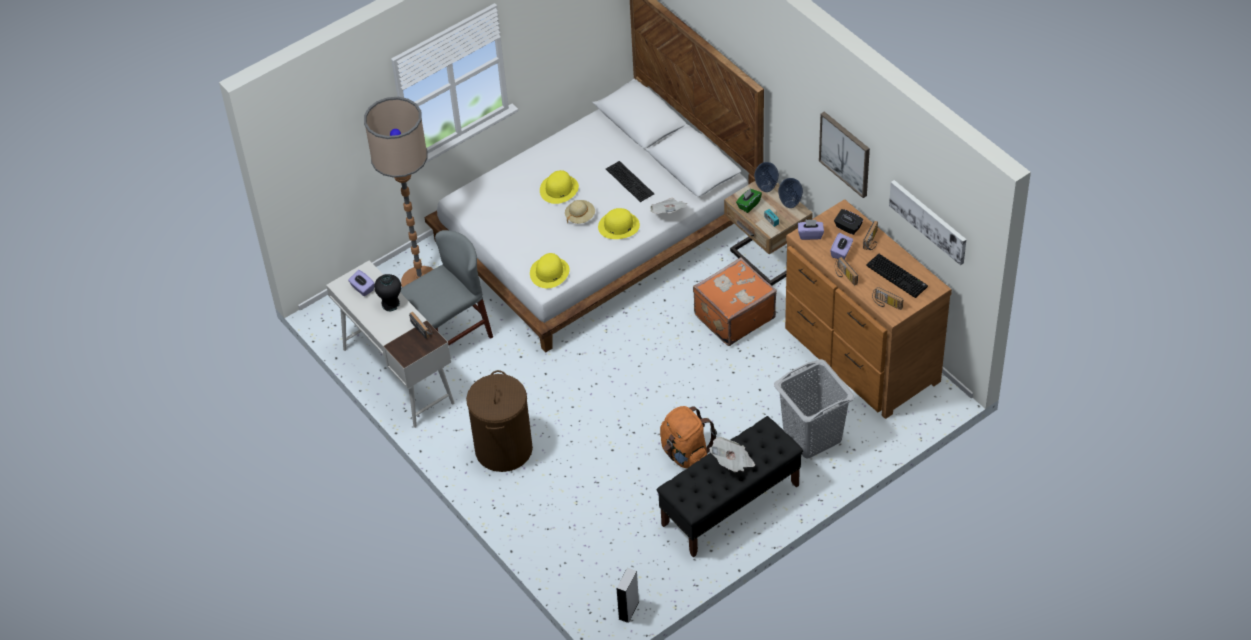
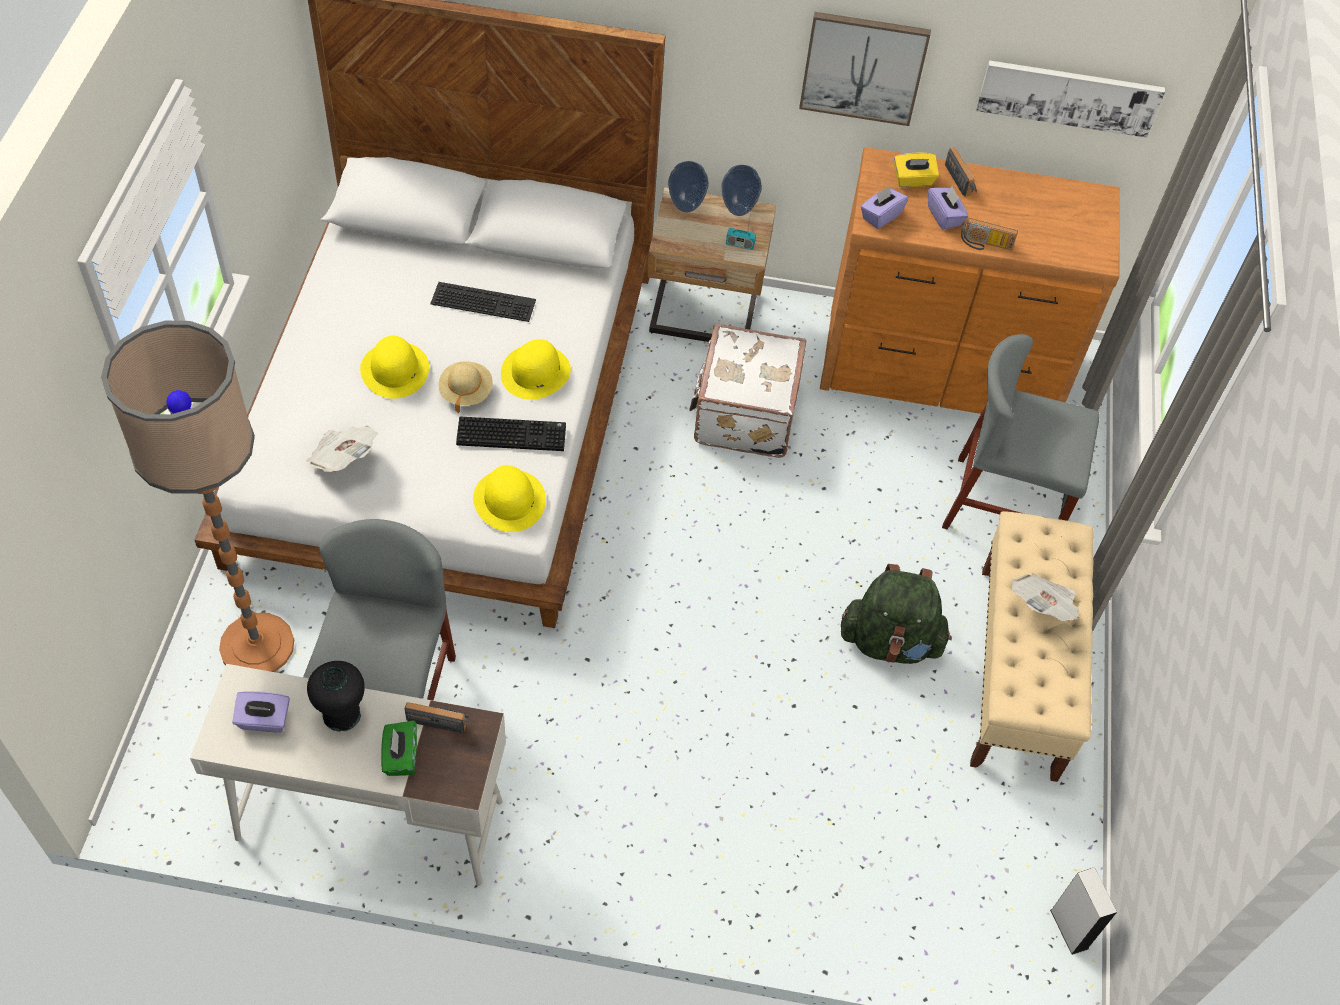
camera: 50 degrees left, 5 degrees up
(503, 449) = (647, 818): brown laundry basket -> none
(668, 213) = (583, 314): newspaper -> newspaper (344, 458)
(686, 454) = (890, 641): orange backpack -> green backpack
(730, 505) = (1018, 672): black bench -> beige bench
(733, 316) = (743, 414): orange suitcase -> white suitcase
(748, 205) = (688, 240): green tissue box -> green tissue box (400, 757)
(812, 435) = (1003, 506): grey laundry basket -> grey chair
(848, 227) = (913, 180): black tissue box -> yellow tissue box
(886, 304) = (1075, 251): radio -> none
(898, 276) = (1044, 207): keyboard -> keyboard (512, 434)

